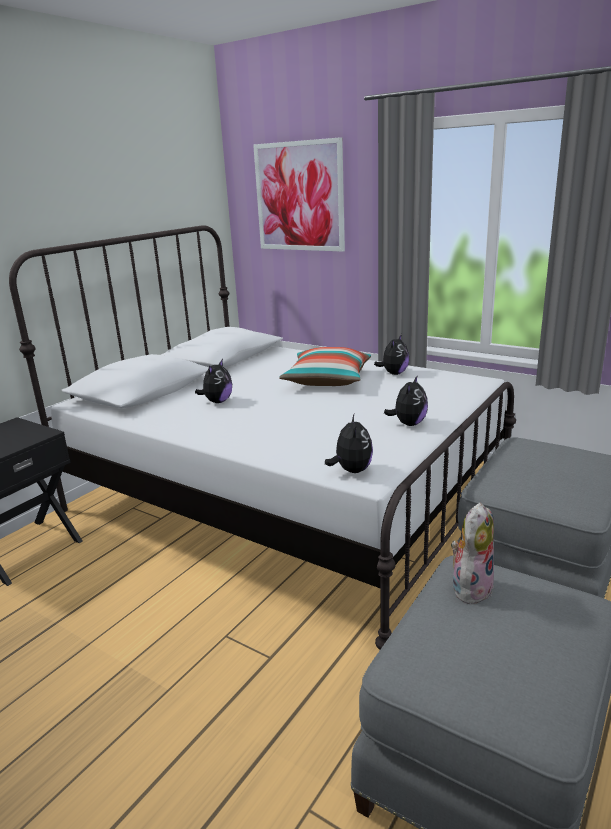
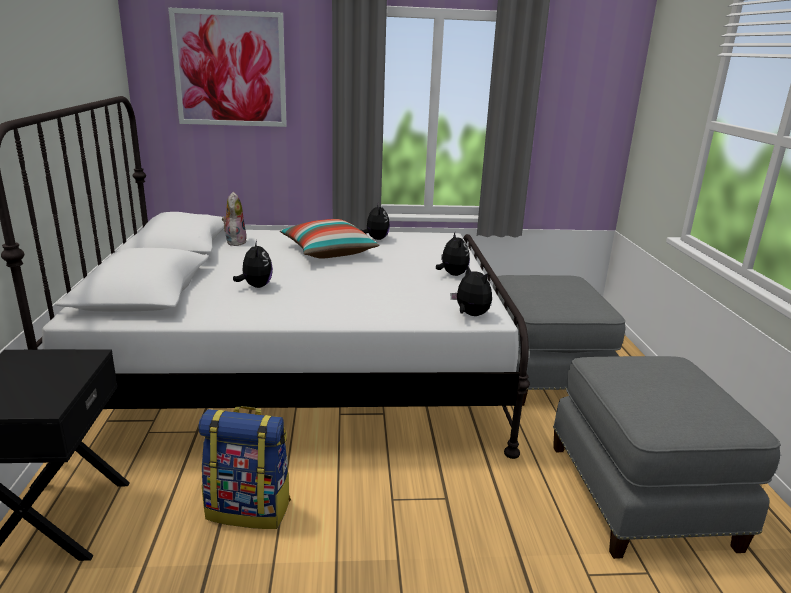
camera: 40 degrees left, 0 degrees up
(123, 594) = (249, 509): none -> backpack
(470, 587) = (617, 371): plush toy -> plush toy (235, 242)

